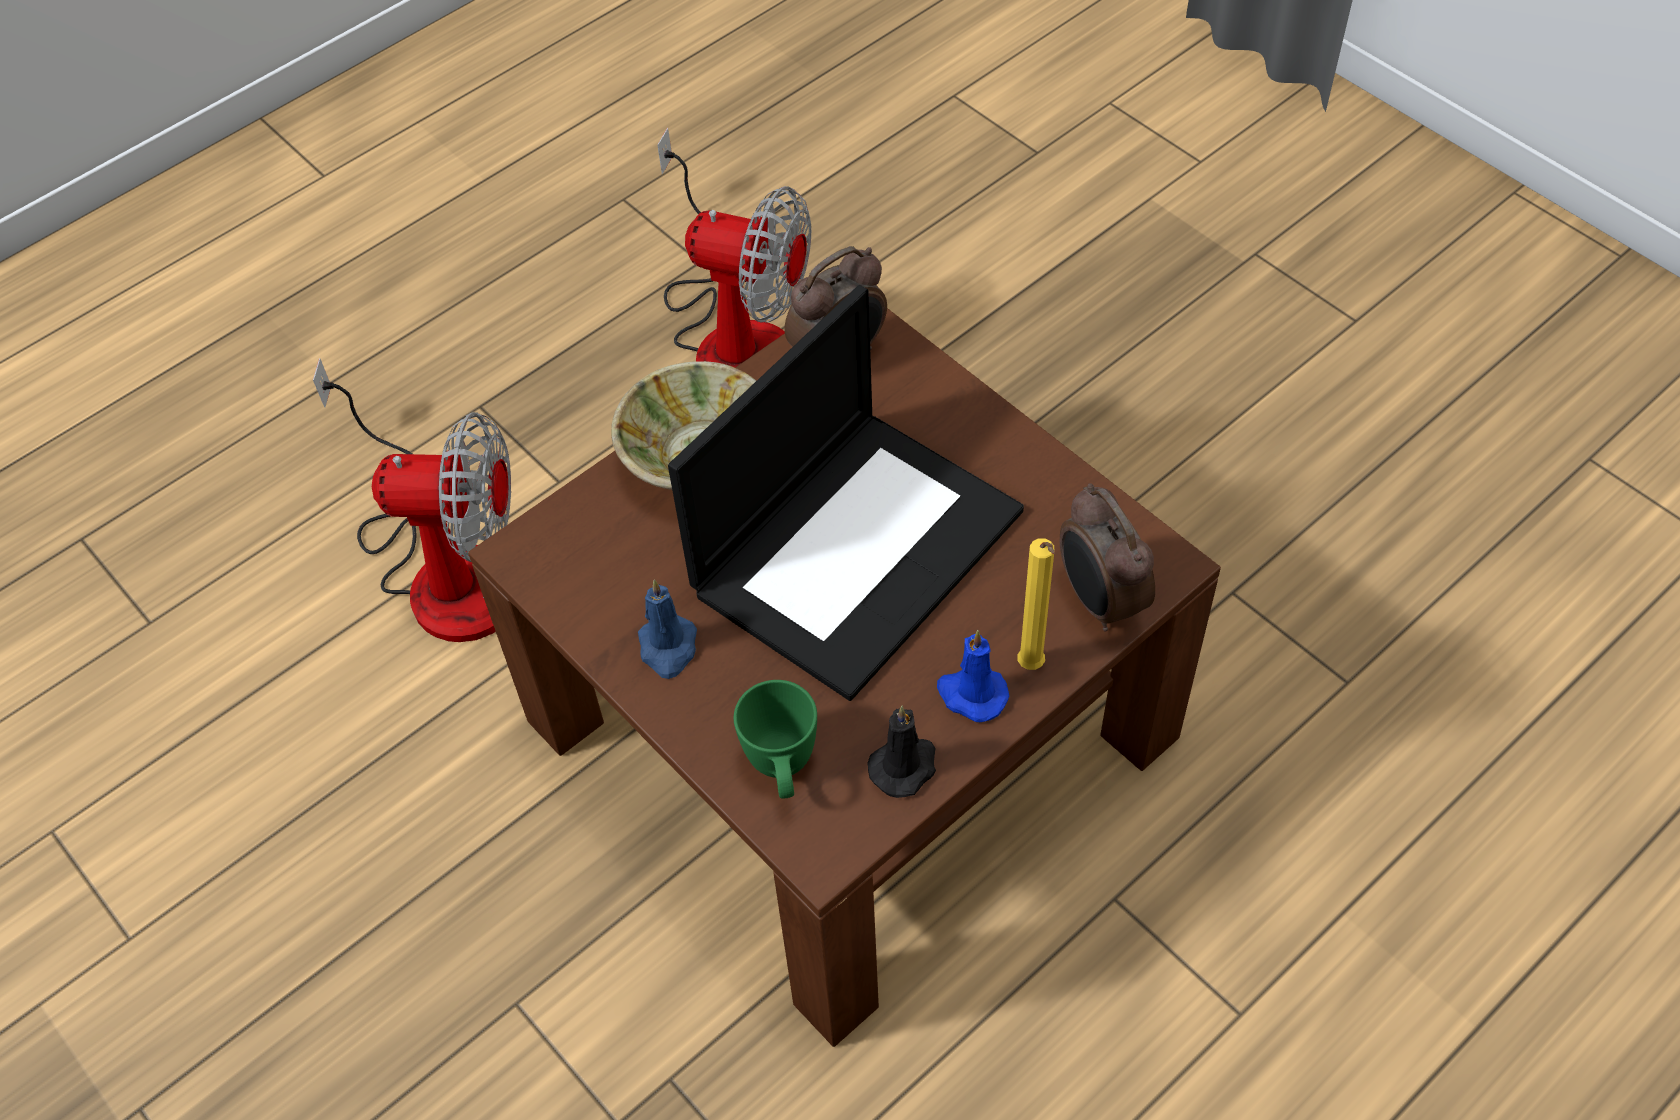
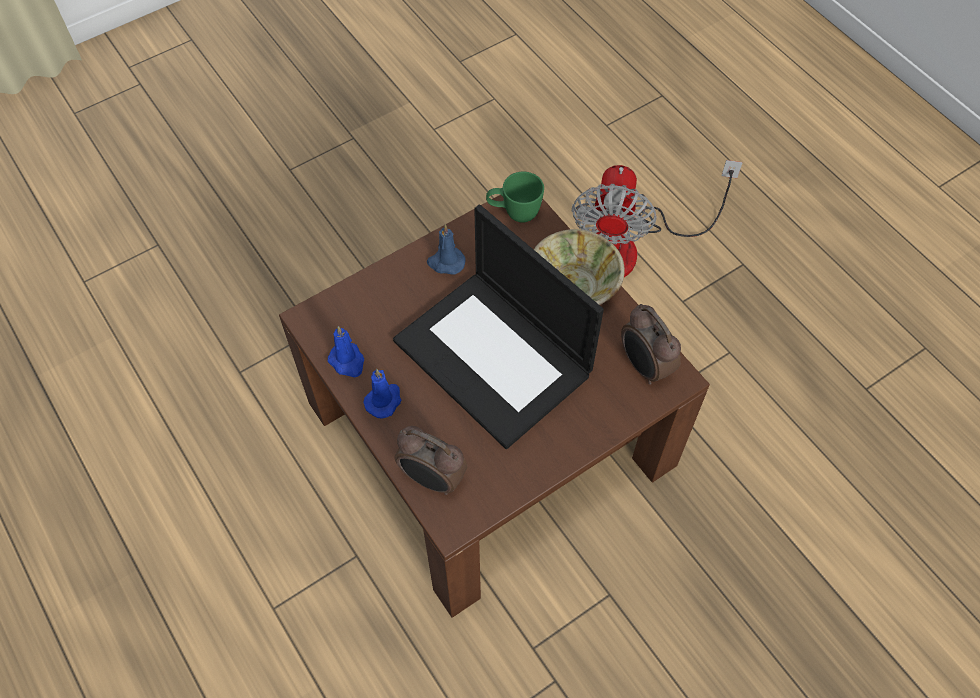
camera: 95 degrees right, 5 degrees up
(735, 335) = (797, 404): fan -> none
(782, 770) = (360, 306): green mug -> green mug (514, 213)
(904, 766) = (347, 361): black candle -> blue candle
(1032, 668) = (394, 434): yellow candle -> none
(1099, 601) = (432, 479): alarm clock -> alarm clock turned 135 degrees counterclockwise

